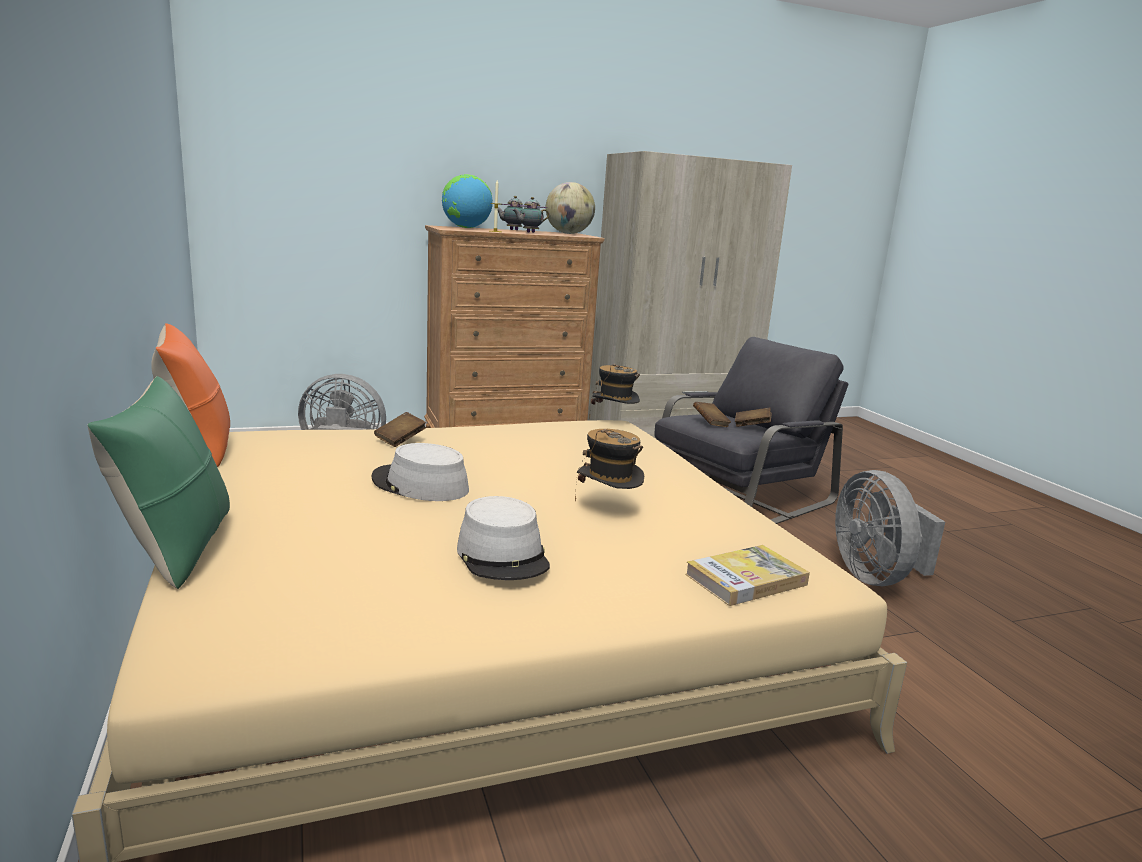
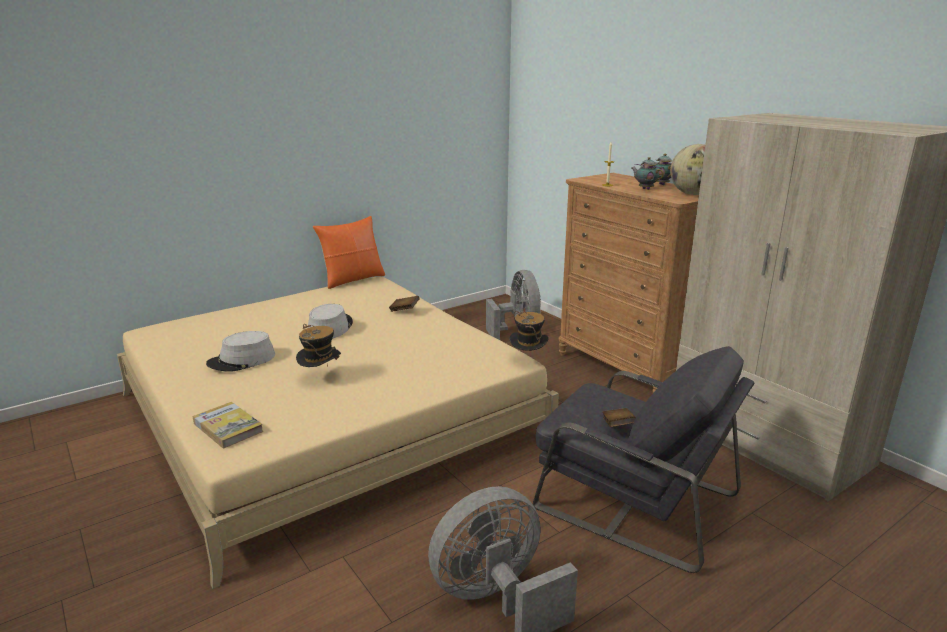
camera: 75 degrees right, 5 degrees up
(176, 548) = (239, 306): green pillow -> none
(466, 228) = (621, 178): globe -> none
(710, 423) = (592, 403): brown book -> none

